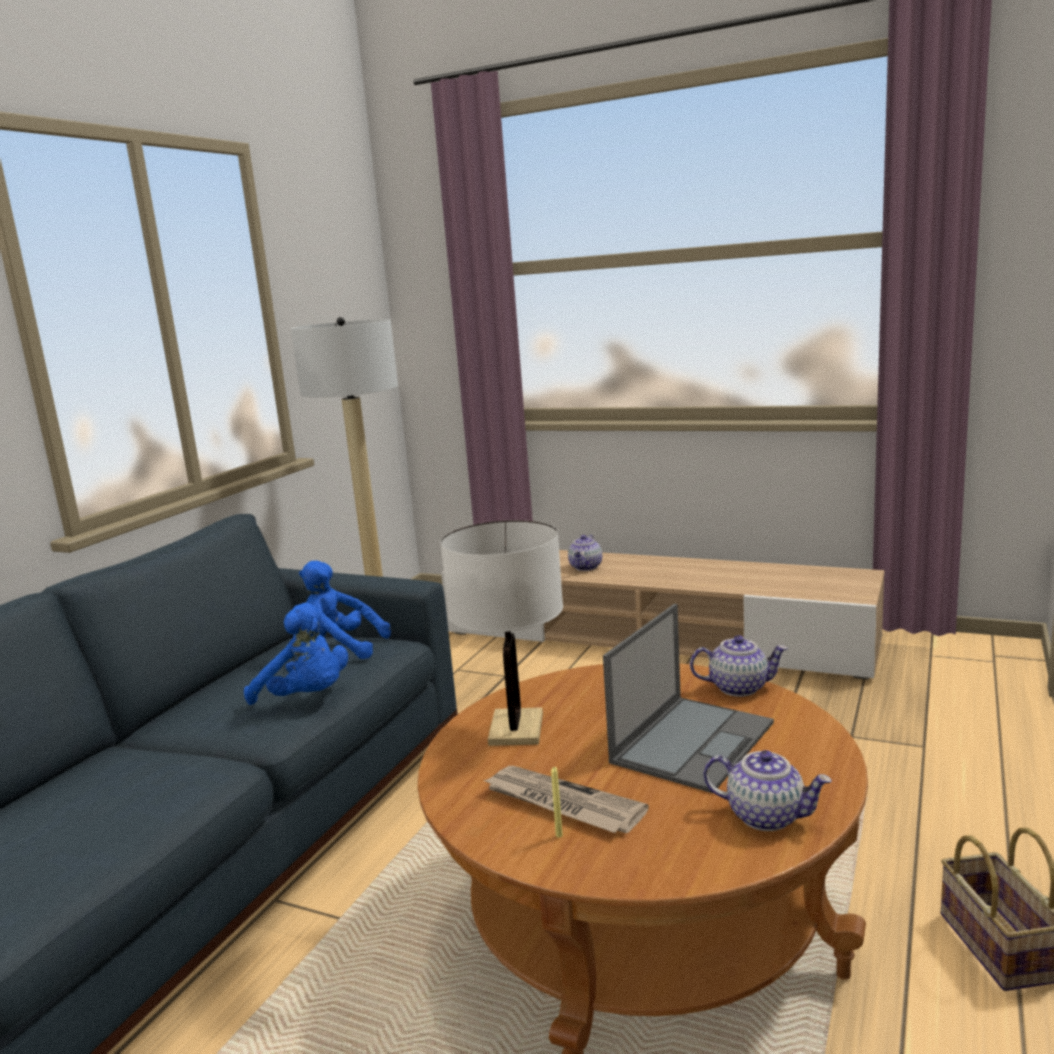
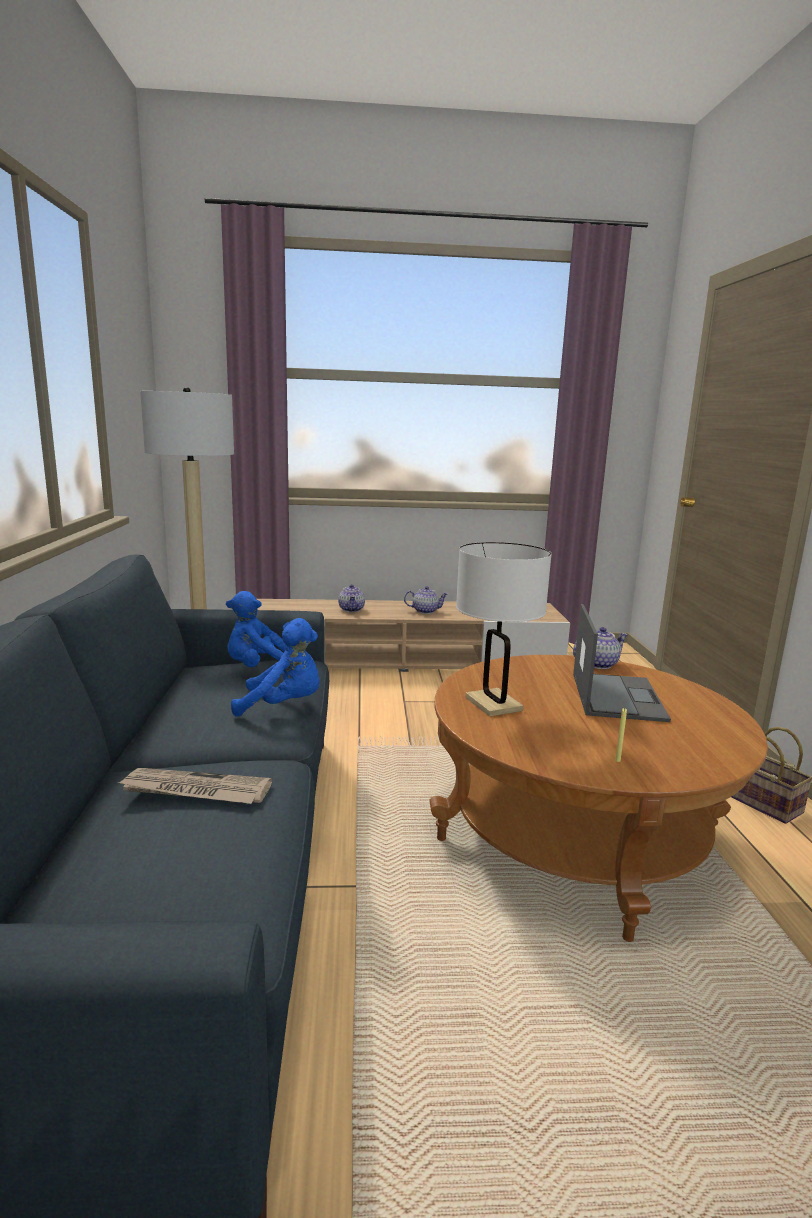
camera: 30 degrees left, 0 degrees up
(561, 803) = (591, 742): newspaper -> newspaper (195, 791)
(766, 816) = (715, 729): teapot -> teapot (425, 611)

